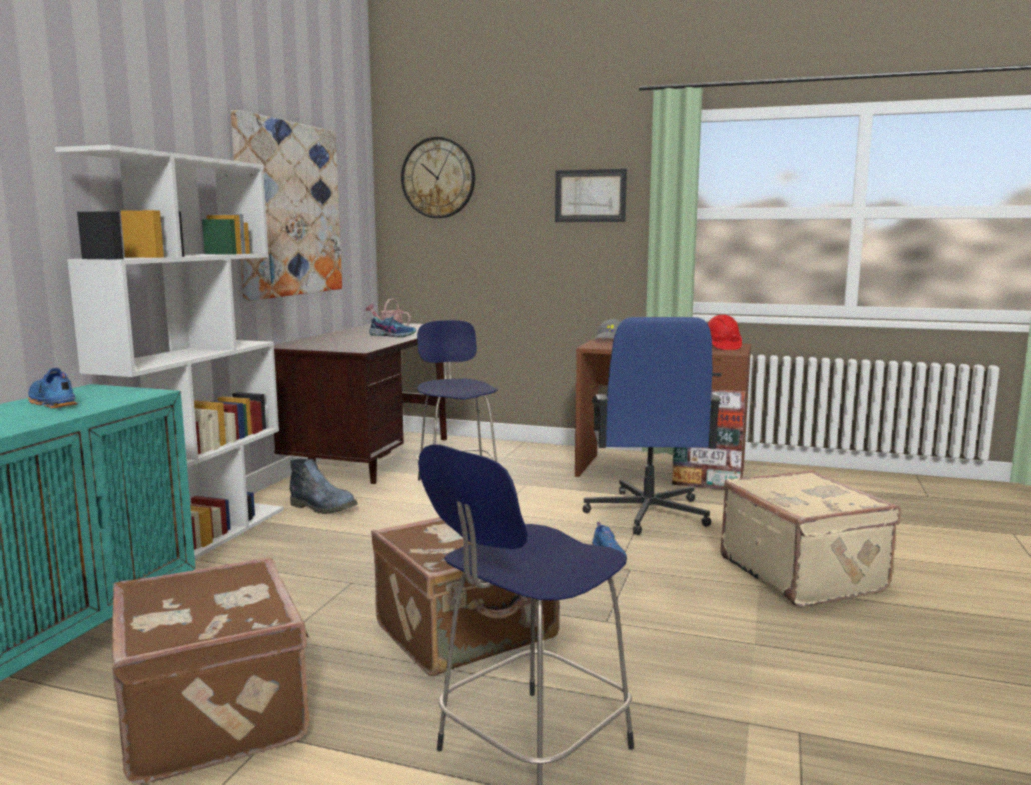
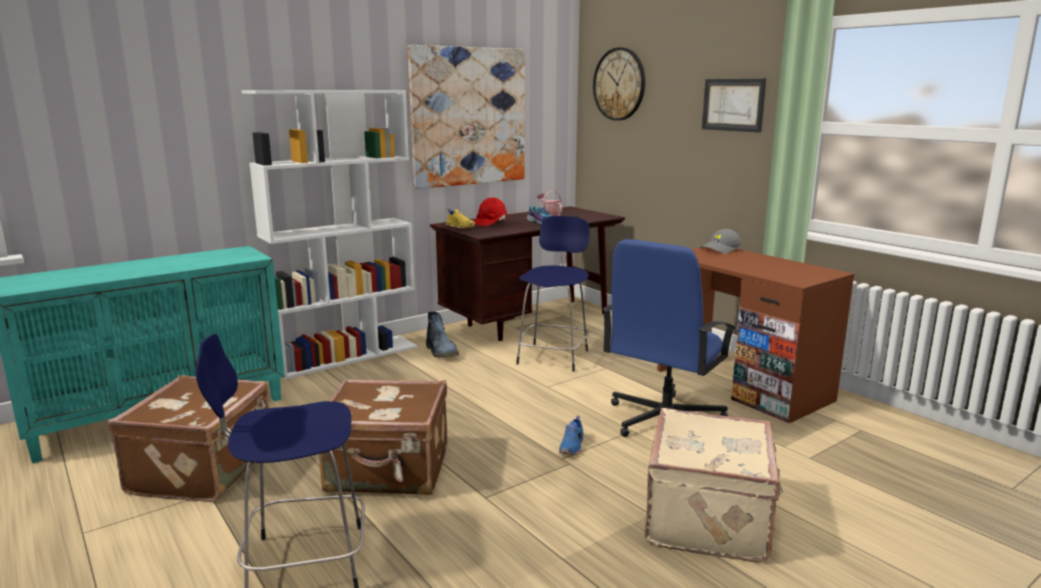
camera: 35 degrees right, 5 degrees up
(51, 403) = (197, 258): blue shoe -> none
(311, 346) = (461, 227): none -> yellow shoe
(721, 346) = (808, 272): red hard hat -> red hard hat (491, 223)

